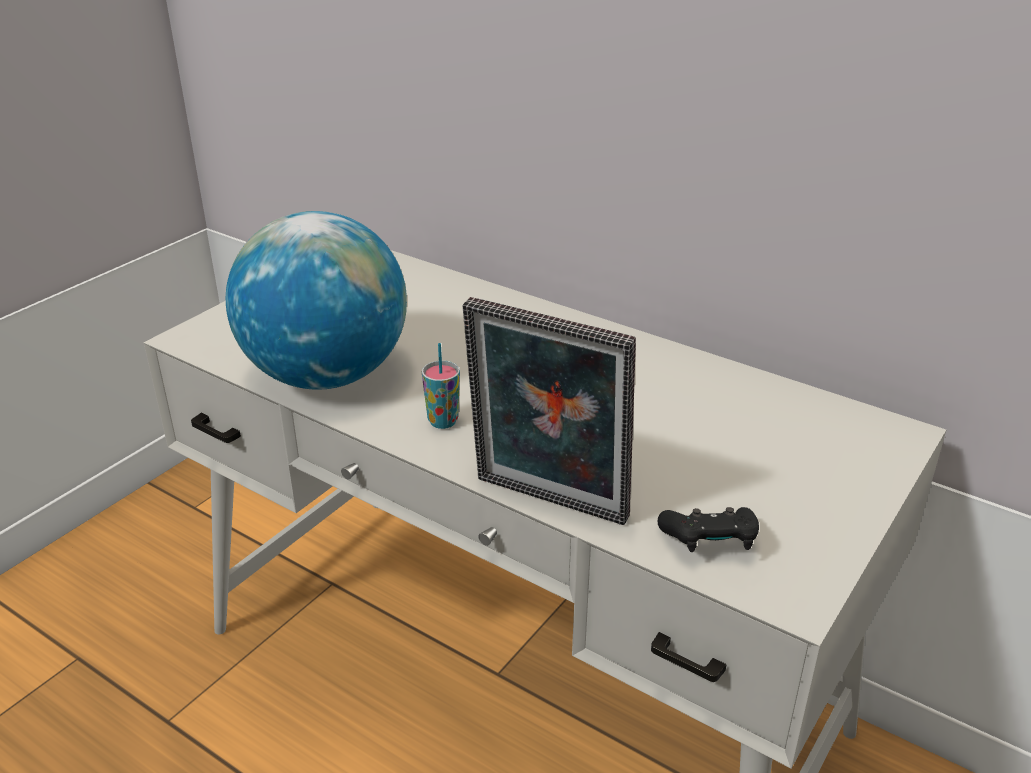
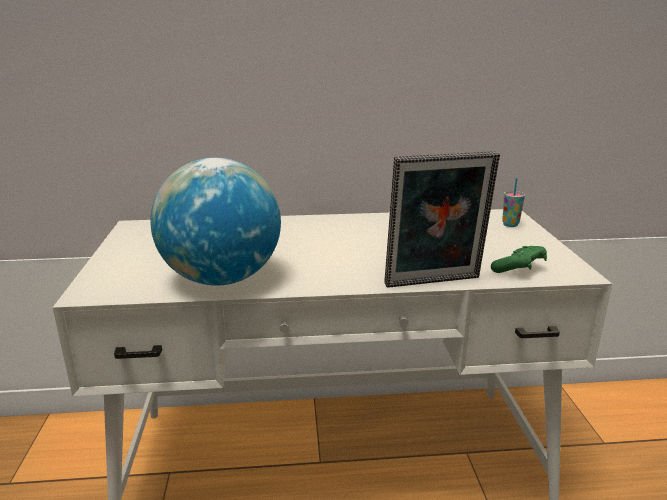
camera: 40 degrees left, 10 degrees down
(443, 421) = (326, 273): cup -> cup (510, 225)
(709, 543) = (519, 269): black game controller -> green game controller

